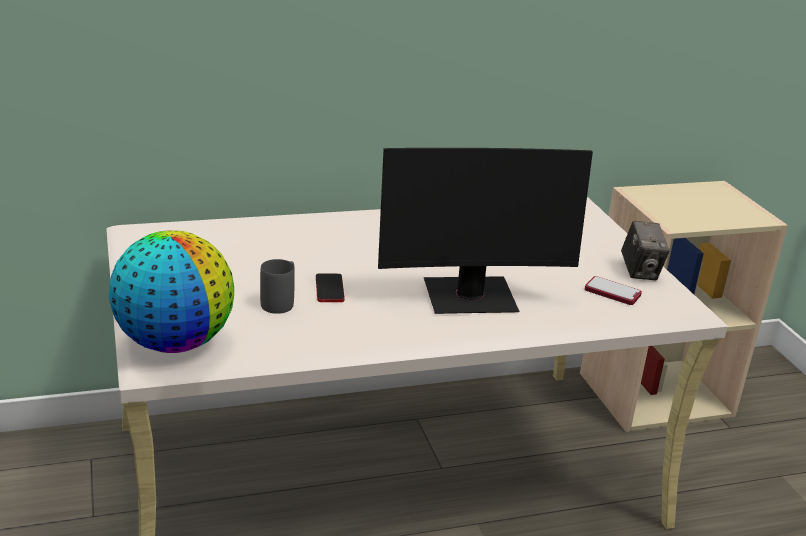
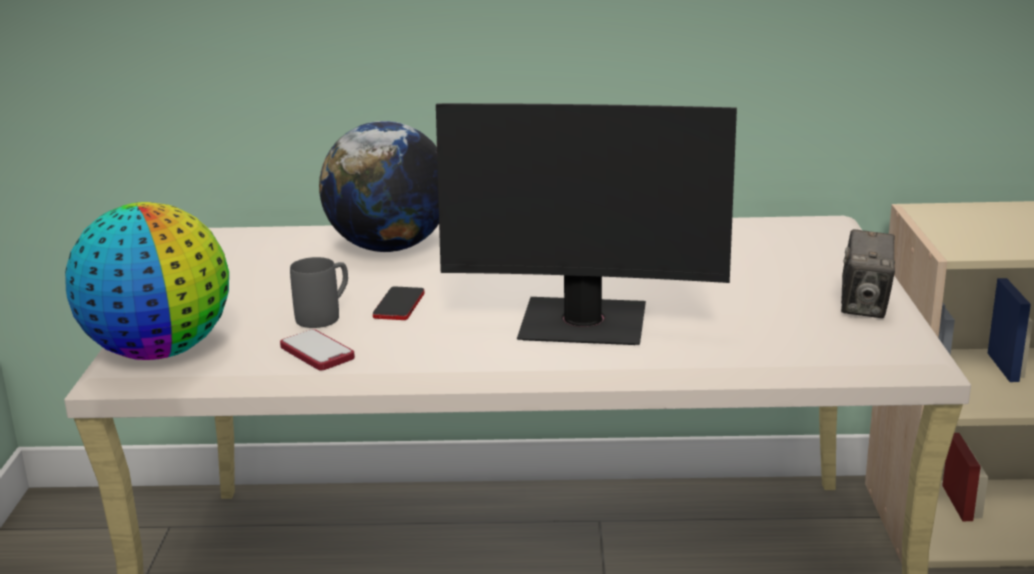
camera: 20 degrees right, 5 degrees down
(287, 237) = (389, 248): none -> globe
(612, 292) = (802, 329): phone -> phone (317, 352)

